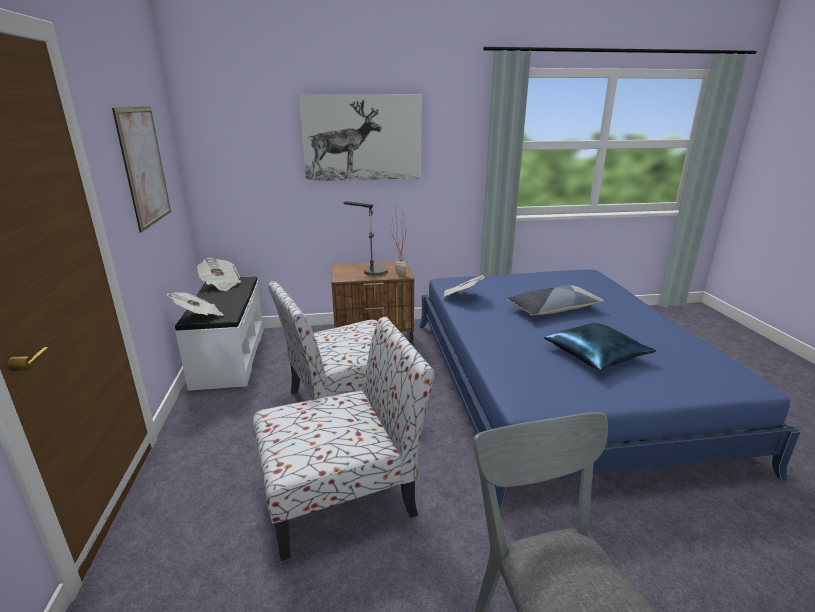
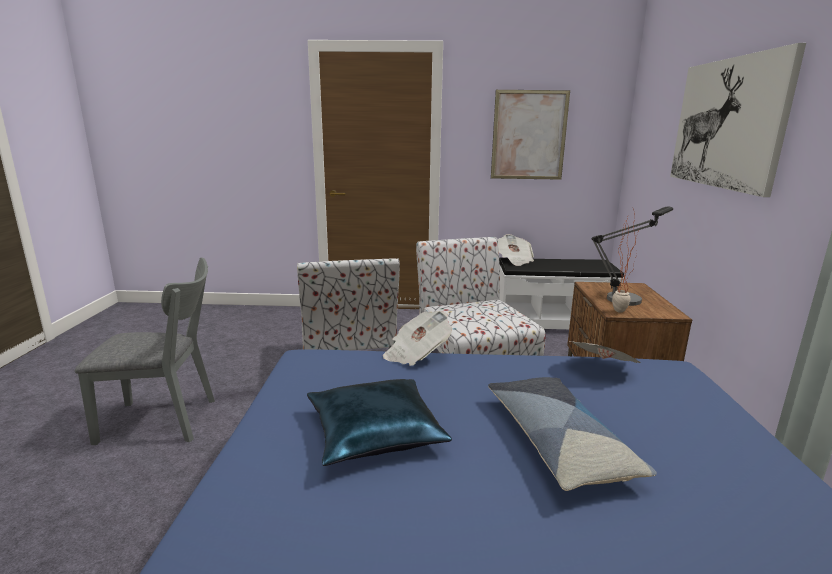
camera: 100 degrees right, 5 degrees down
(220, 284) = (590, 262): newspaper -> newspaper (416, 354)

